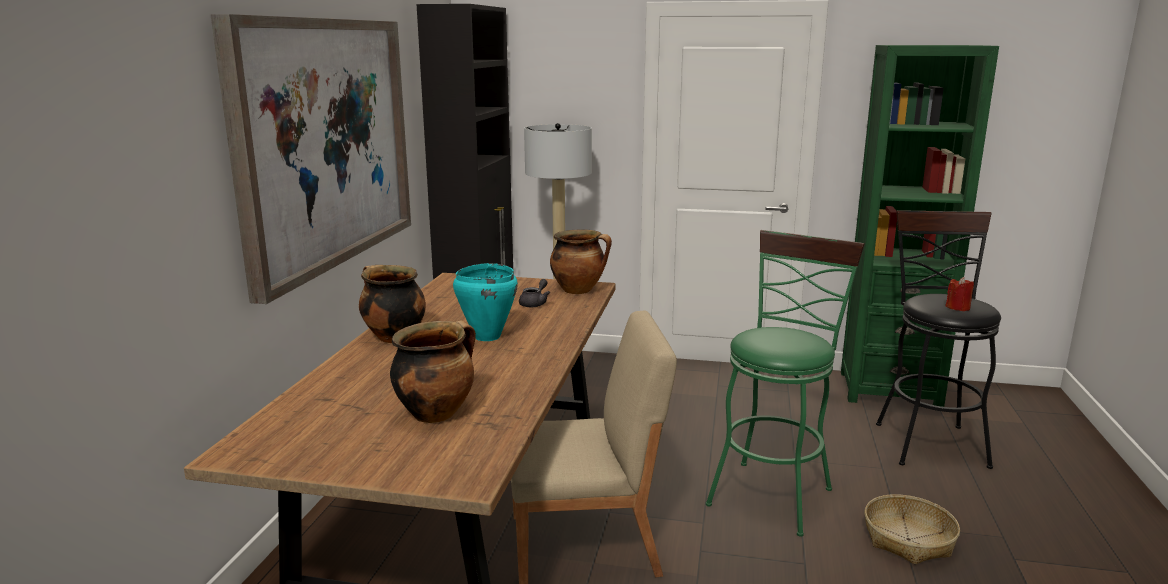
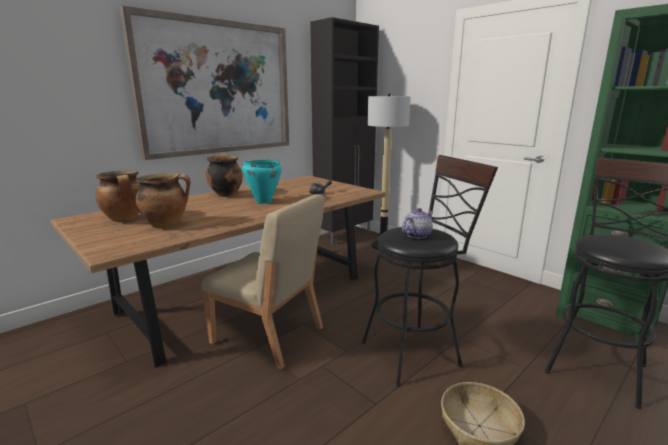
camera: 35 degrees right, 0 degrees up
(579, 290) = (356, 192): cooking pot -> cooking pot (125, 219)
(773, 491) = (417, 351): green stool -> black stool
(784, 340) = (416, 235): none -> teapot
(958, 308) = (623, 247): red candle -> none

